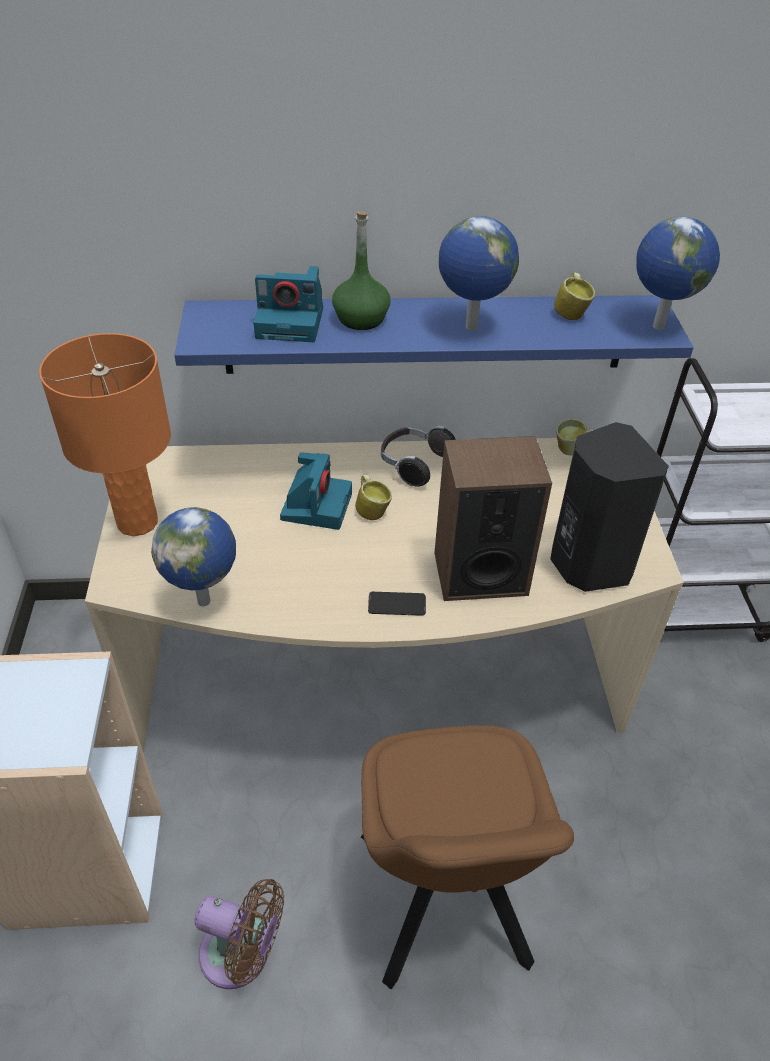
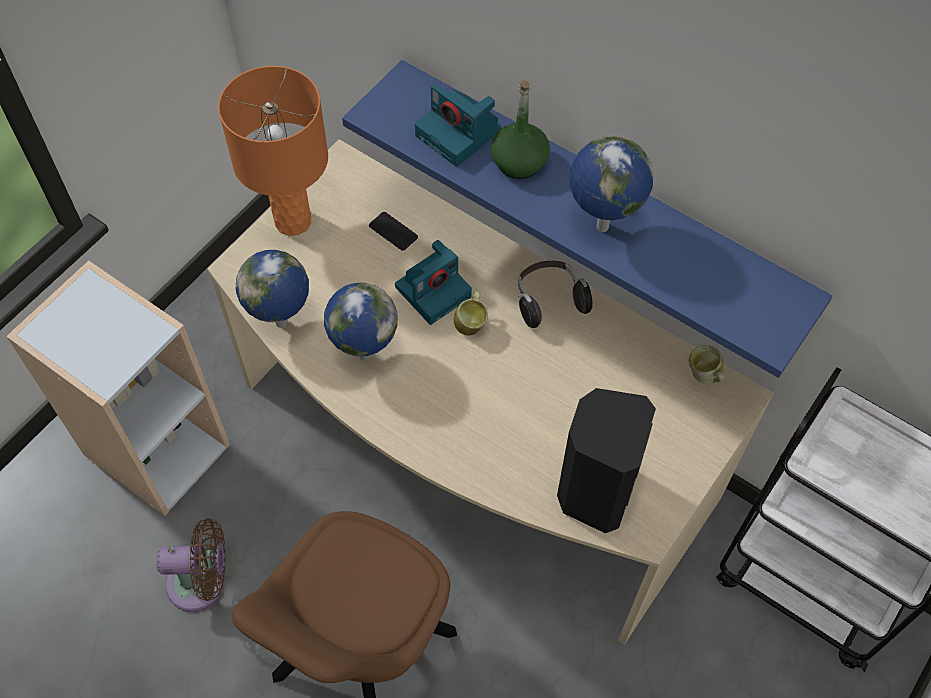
camera: 40 degrees right, 15 degrees up
(241, 955) = (202, 583): brown fan -> brown fan turned 60 degrees counterclockwise
(397, 604) = (410, 420): phone -> phone (393, 231)
(480, 573) = (499, 438): speaker -> none
(571, 313) = (711, 264): mug -> none
(657, 326) = (775, 327): globe -> globe (364, 354)

